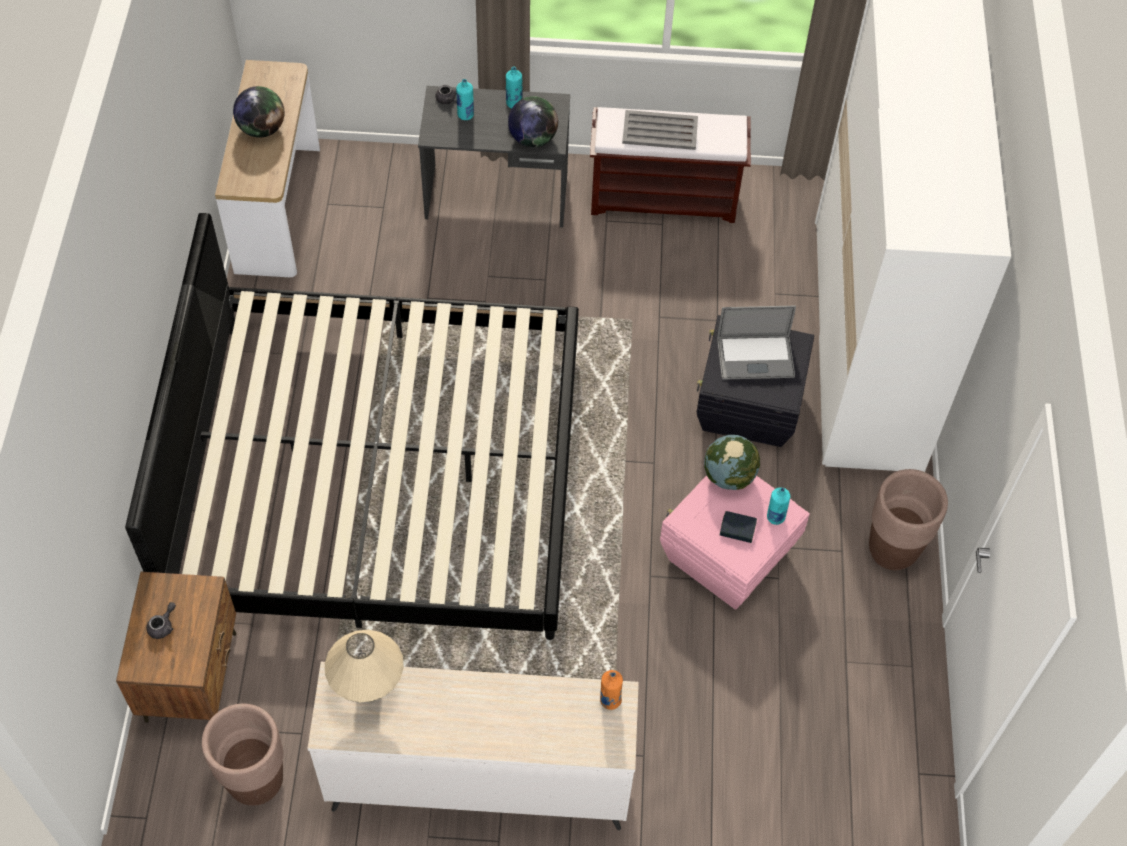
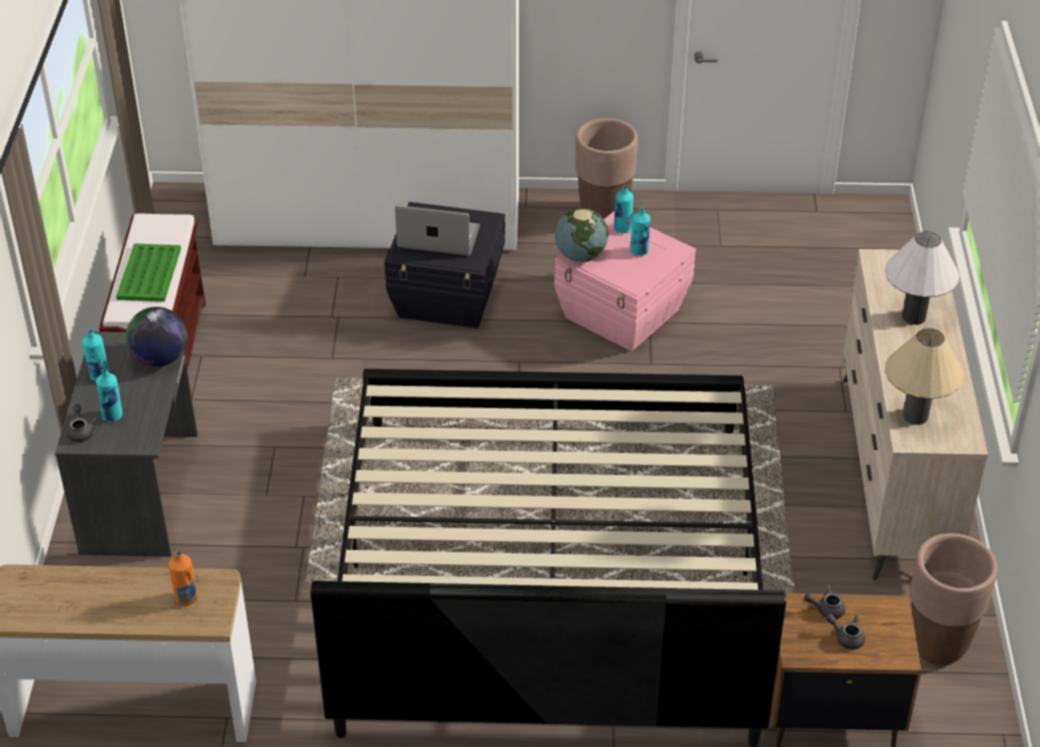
camera: 90 degrees left, 15 degrees down
(197, 614) = (826, 609): none -> grey teapot
(262, 129) = (115, 599): globe -> none
(520, 717) = (913, 317): none -> white table lamp
(610, 700) = (881, 264): orange bottle -> orange bottle (186, 598)
(660, 131) = (149, 273): grey tray -> green tray
(737, 529) = (639, 251): book -> turquoise bottle
(755, 357) = (438, 237): laptop -> laptop turned 75 degrees counterclockwise

